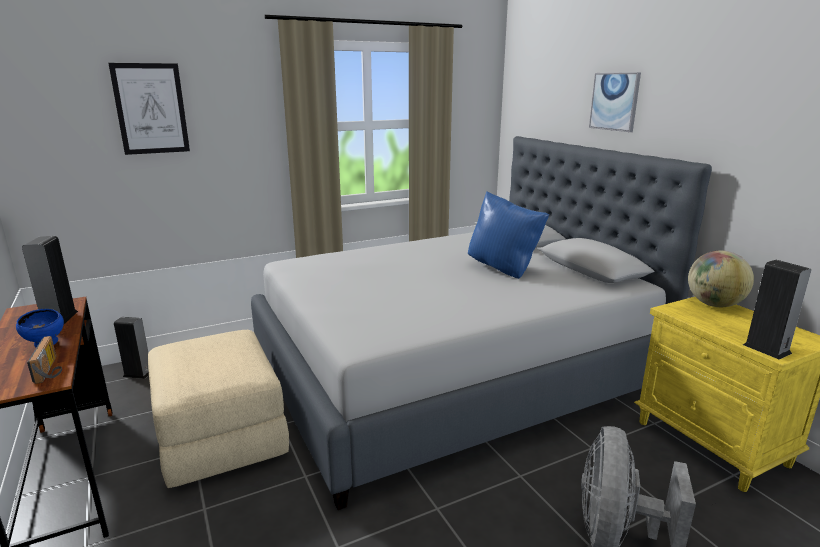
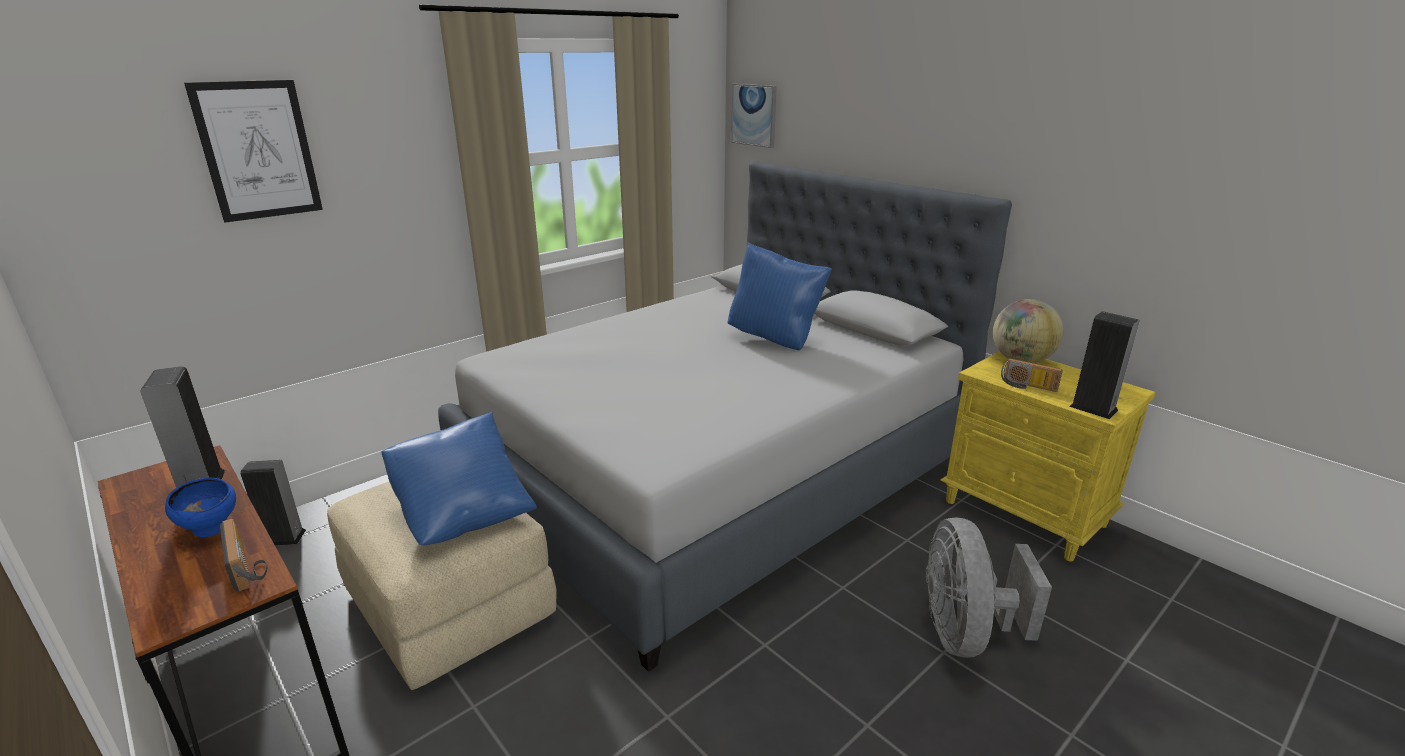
camera: 15 degrees left, 5 degrees up
(228, 366) = (464, 514): none -> blue pillow
(614, 101) = (885, 120): picture -> picture (754, 115)
(709, 325) = (1027, 386): none -> radio

